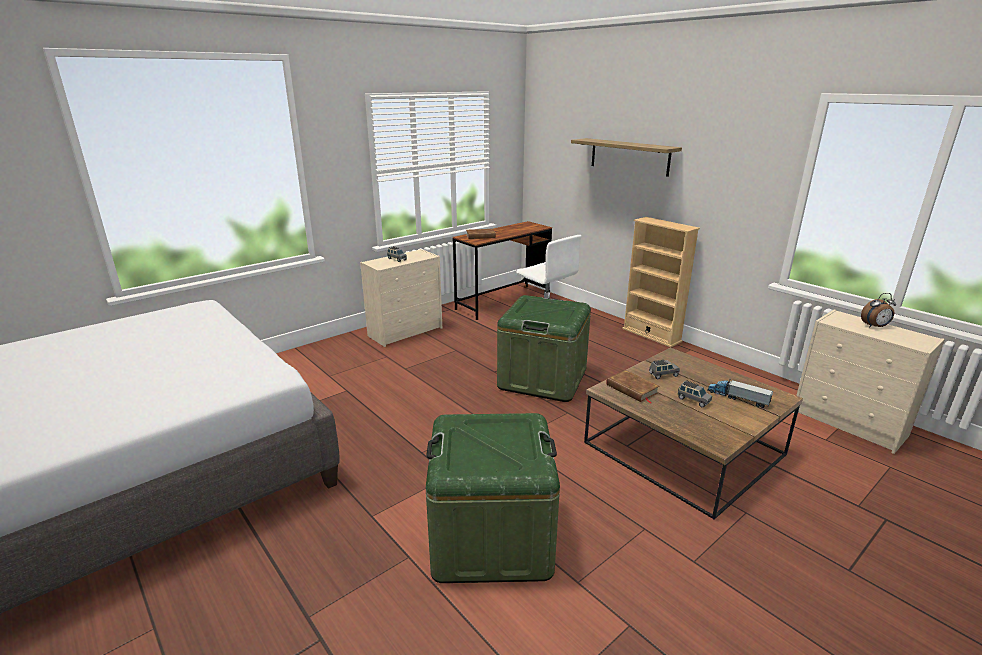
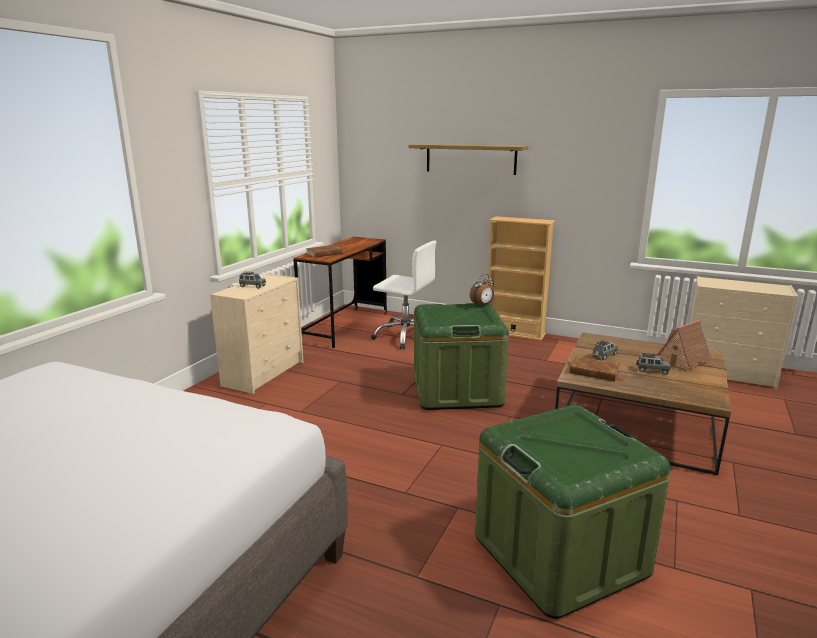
camera: 25 degrees left, 5 degrees down
(737, 398) = (681, 362): toy truck -> toy house
(875, 326) = (740, 284): alarm clock -> alarm clock (482, 305)

